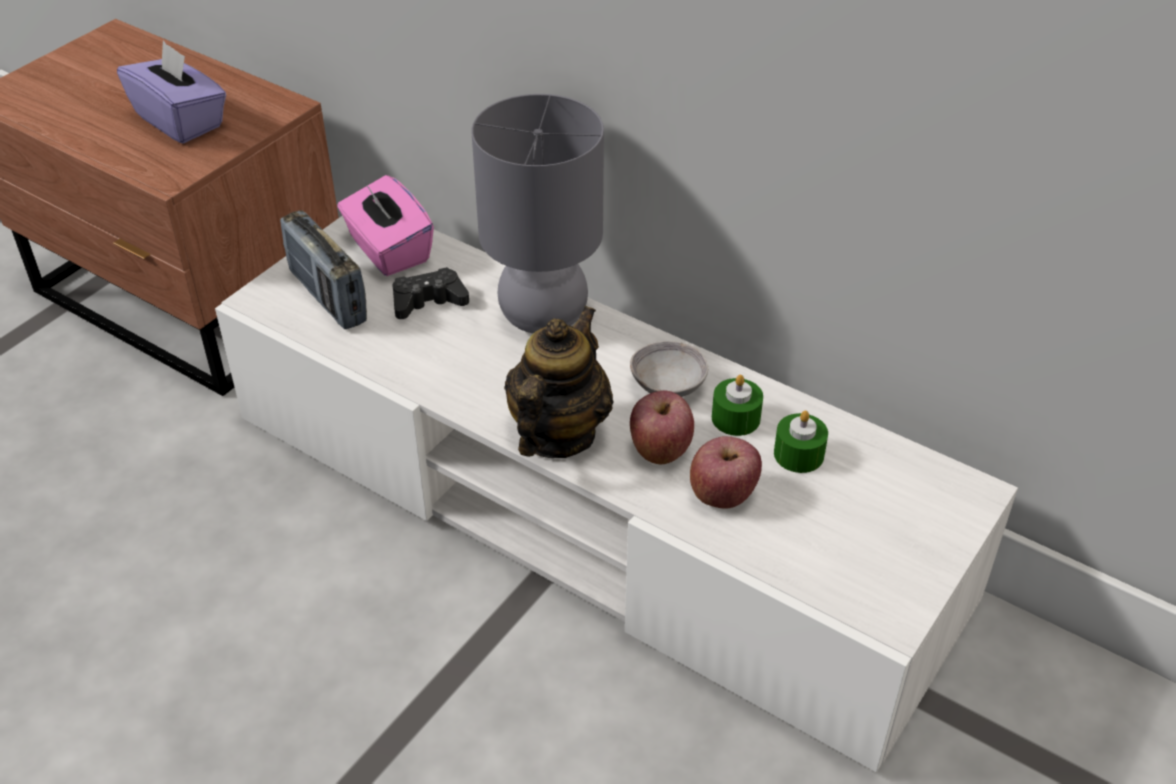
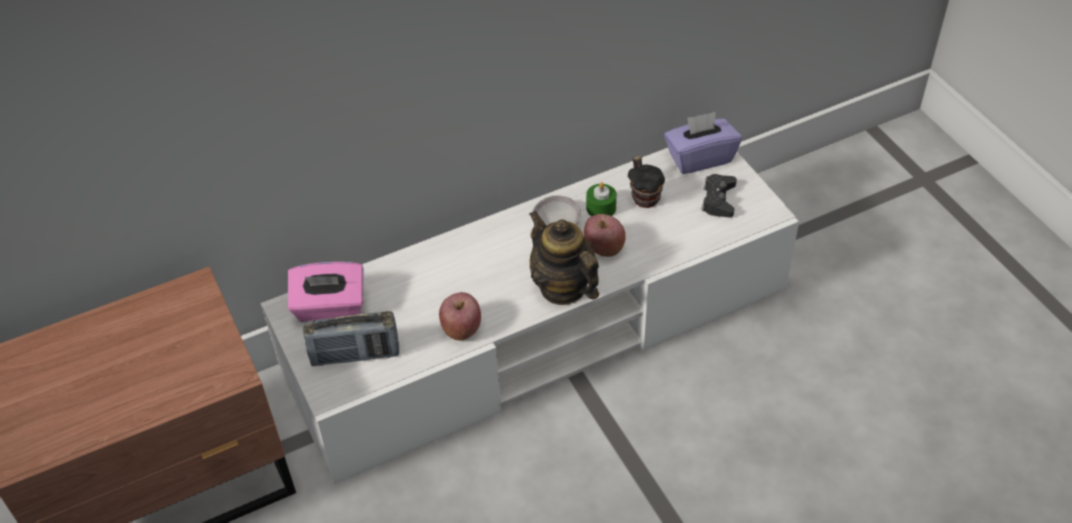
camera: 60 degrees left, 5 degrees up
(181, 121) = (163, 350): purple tissue box -> purple tissue box (700, 158)
(428, 301) = (400, 305): black game controller -> black game controller (718, 200)
(542, 316) = (456, 256): grey table lamp -> none
(722, 494) = (653, 237): apple -> apple (461, 329)
(798, 454) = (644, 195): green candle -> mug

